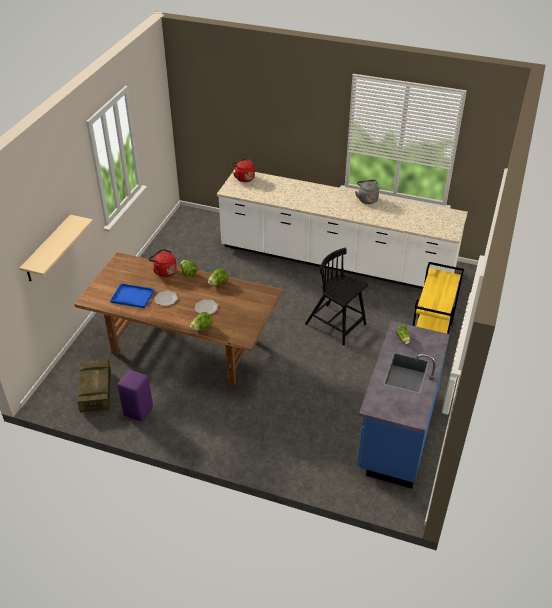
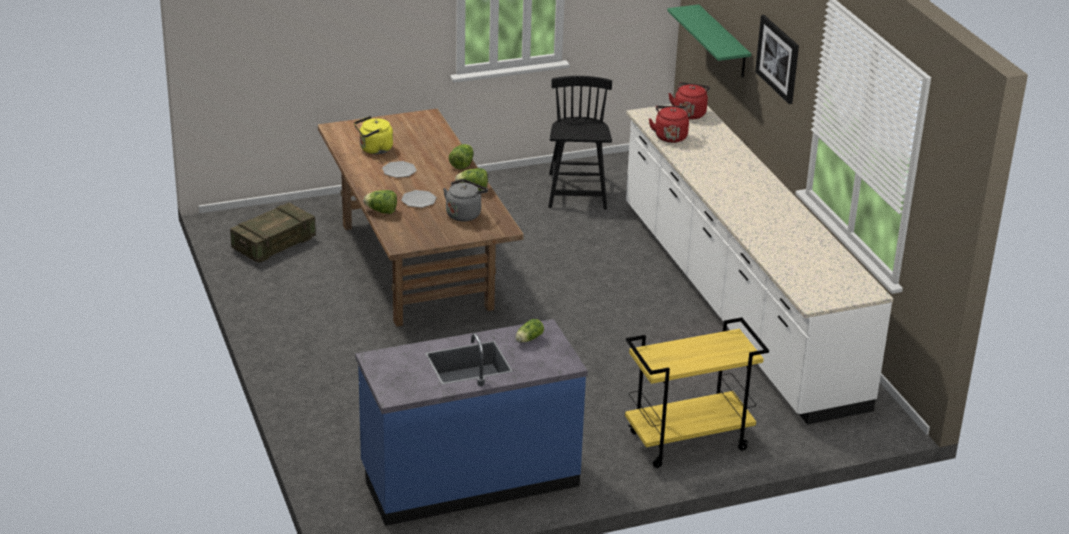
camera: 50 degrees right, 10 degrees down
(48, 249) = (319, 38): beige shelf -> none
(131, 296) = (374, 149): blue tray -> yellow kettle
(138, 412) = (277, 283): purple stool -> none
(164, 271) = (444, 149): red kettle -> red kettle (670, 136)
(231, 131) = (723, 42): none -> green shelf
(299, 123) = (778, 58): none -> picture
(336, 325) = (605, 355): black chair -> black chair (577, 192)
(367, 199) = (789, 212): grey kettle -> grey kettle (464, 214)

